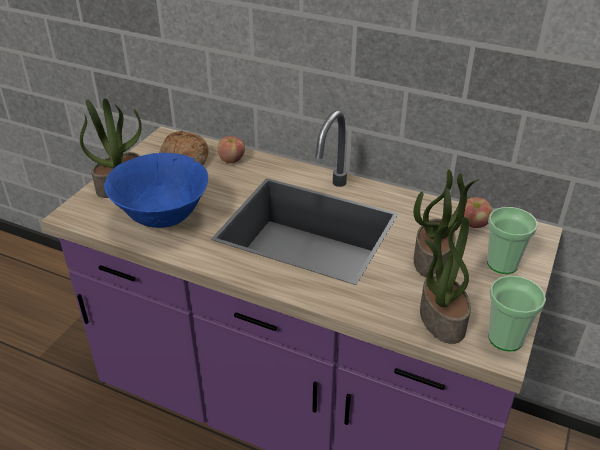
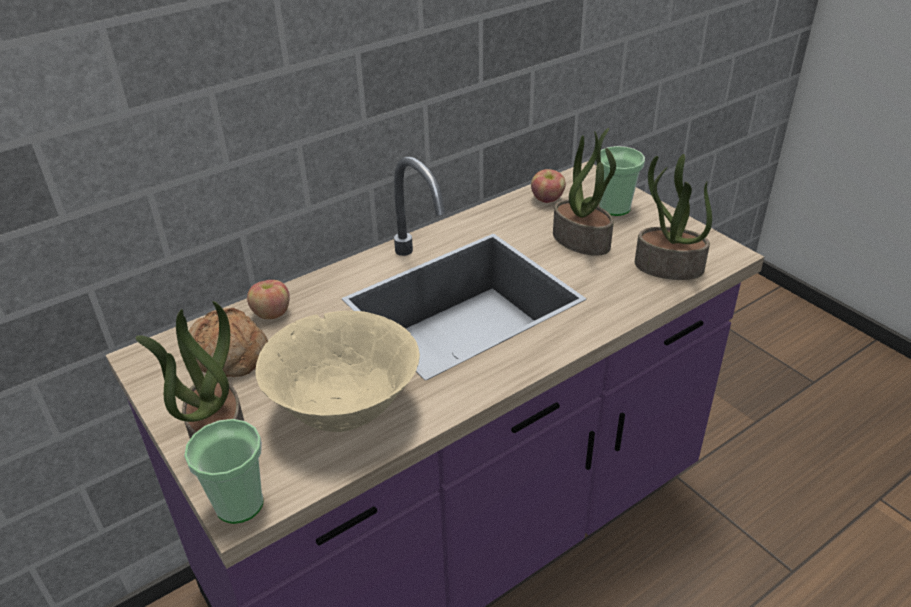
camera: 60 degrees left, 0 degrees up
(162, 219) = (344, 412): blue bowl -> beige bowl
(505, 338) = (711, 244): cup -> cup (239, 504)

